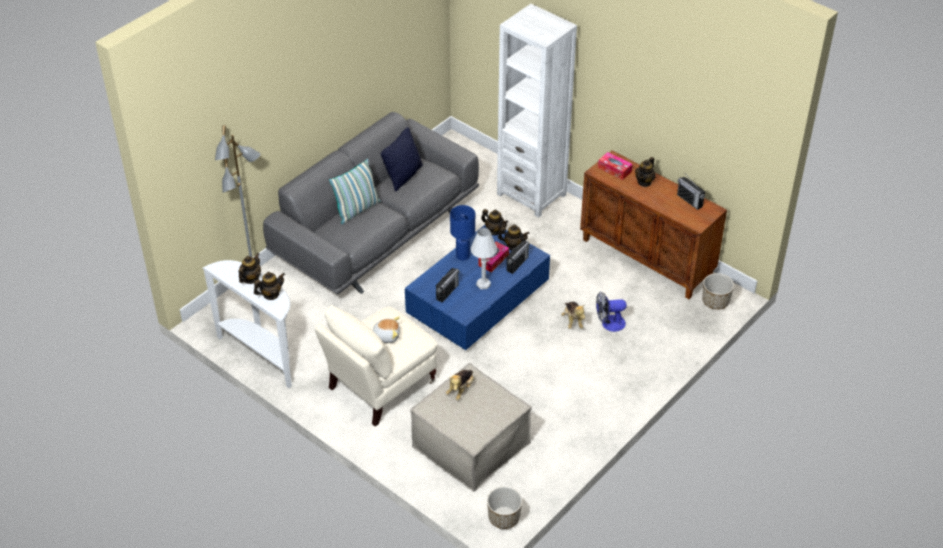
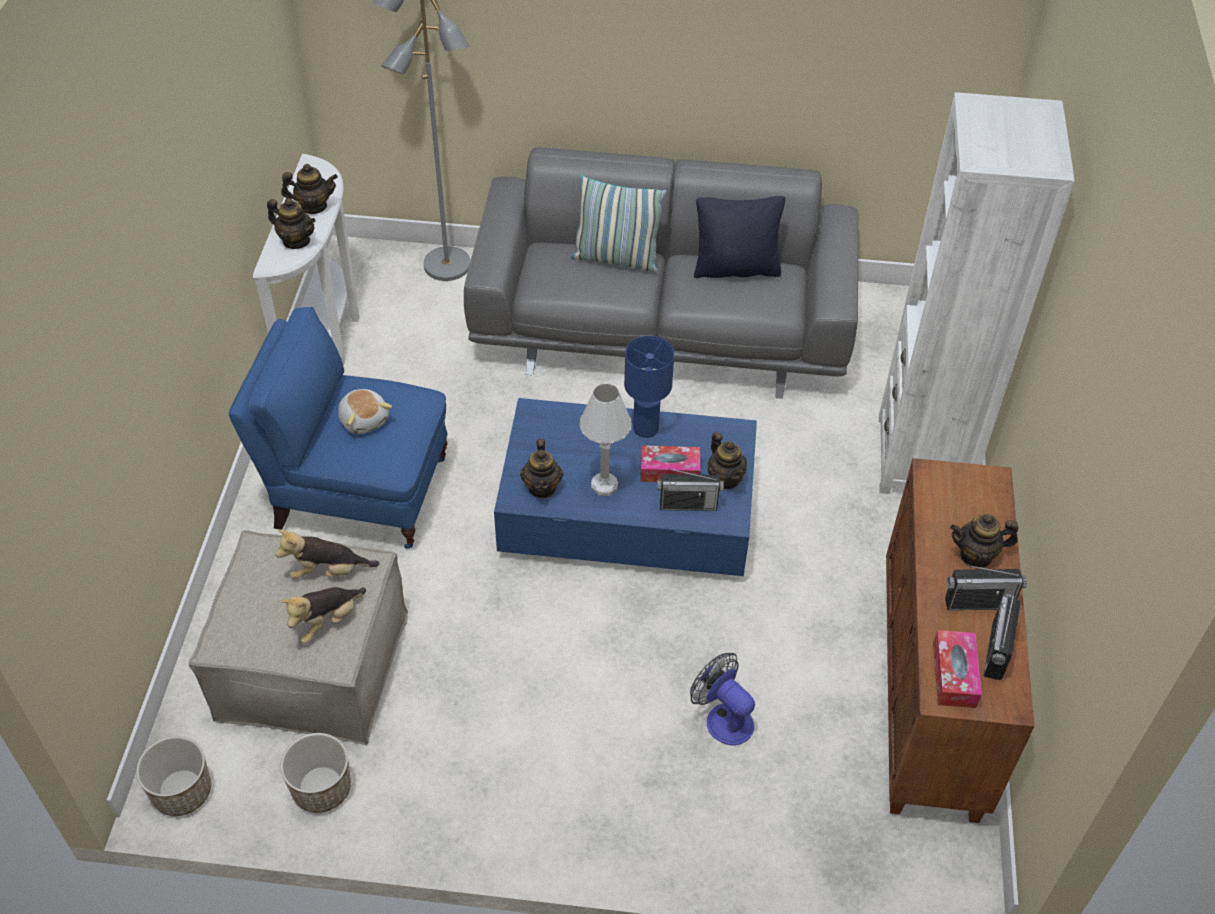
camera: 55 degrees right, 5 degrees up
(379, 386) = (357, 491): beige armchair -> blue armchair
(447, 292) = (549, 451): radio -> radio (978, 603)
(494, 231) = (738, 438): teapot -> teapot (542, 487)
(572, 320) = (687, 661): plush toy -> plush toy (327, 621)
(614, 169) = (963, 496): tissue box -> tissue box (954, 675)
(715, 301) = (923, 861): planter -> planter (322, 788)

